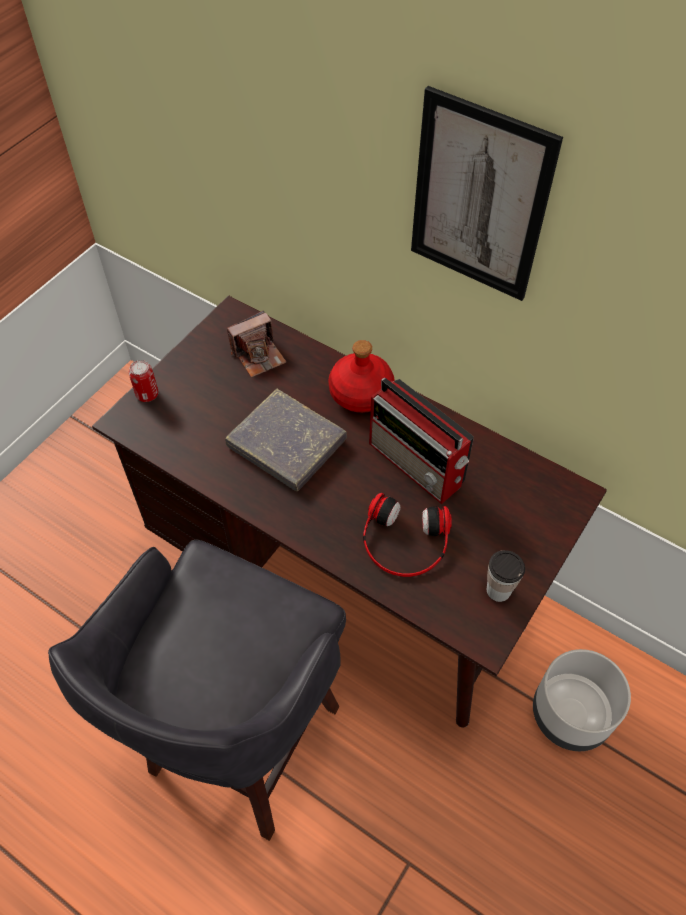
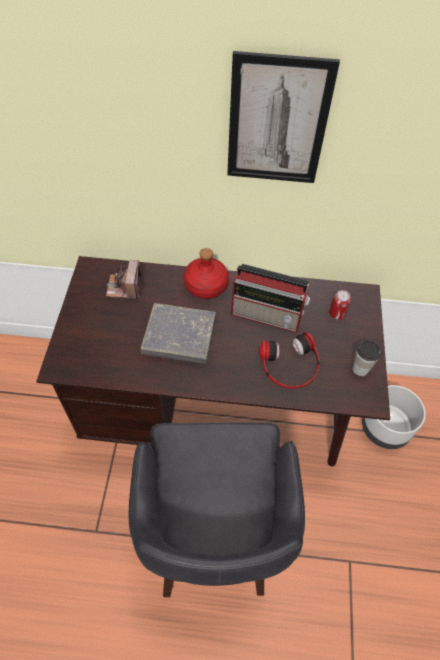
camera: 30 degrees left, 0 degrees up
(147, 394) = (63, 343): can -> can (337, 313)
(258, 355) = (125, 287): camera -> camera turned 150 degrees clockwise

